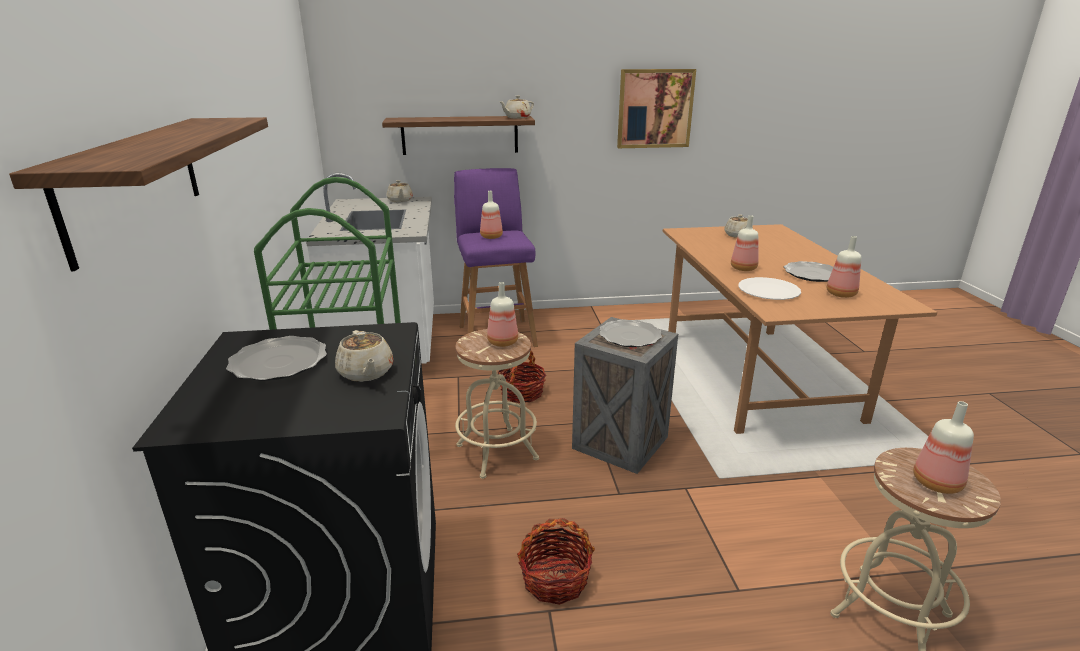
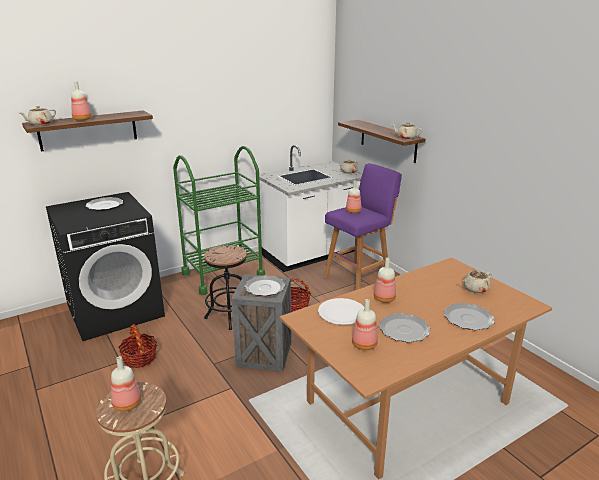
camera: 65 degrees right, 0 degrees up
(366, 373) = (99, 219): beige teapot -> beige teapot (40, 124)
(497, 452) = (229, 316): beige stool -> black stool
(502, 343) = (227, 255): bottle -> bottle (82, 119)
(655, 108) = (510, 157): picture -> none
(795, 250) = (468, 319): none -> plate

